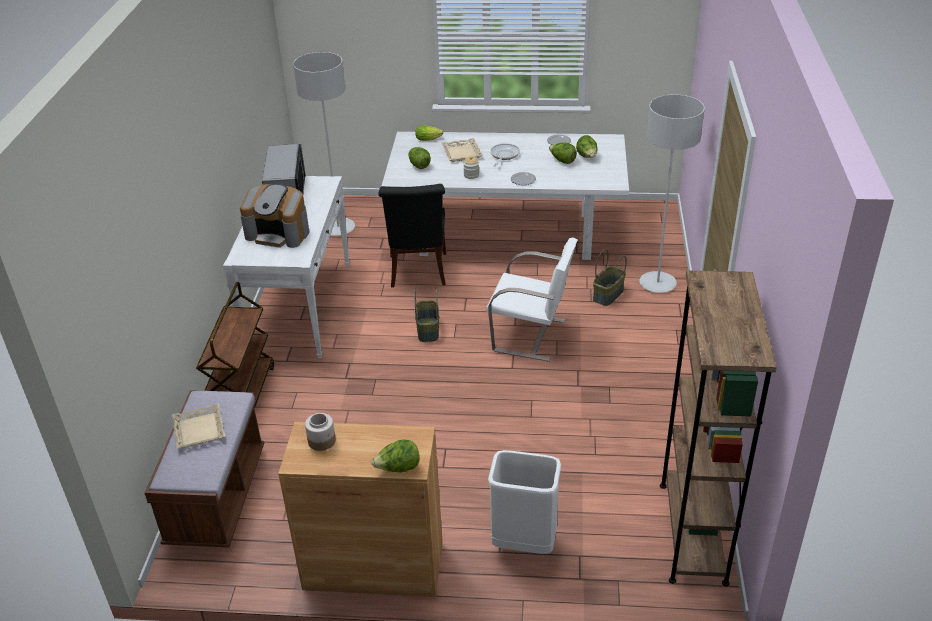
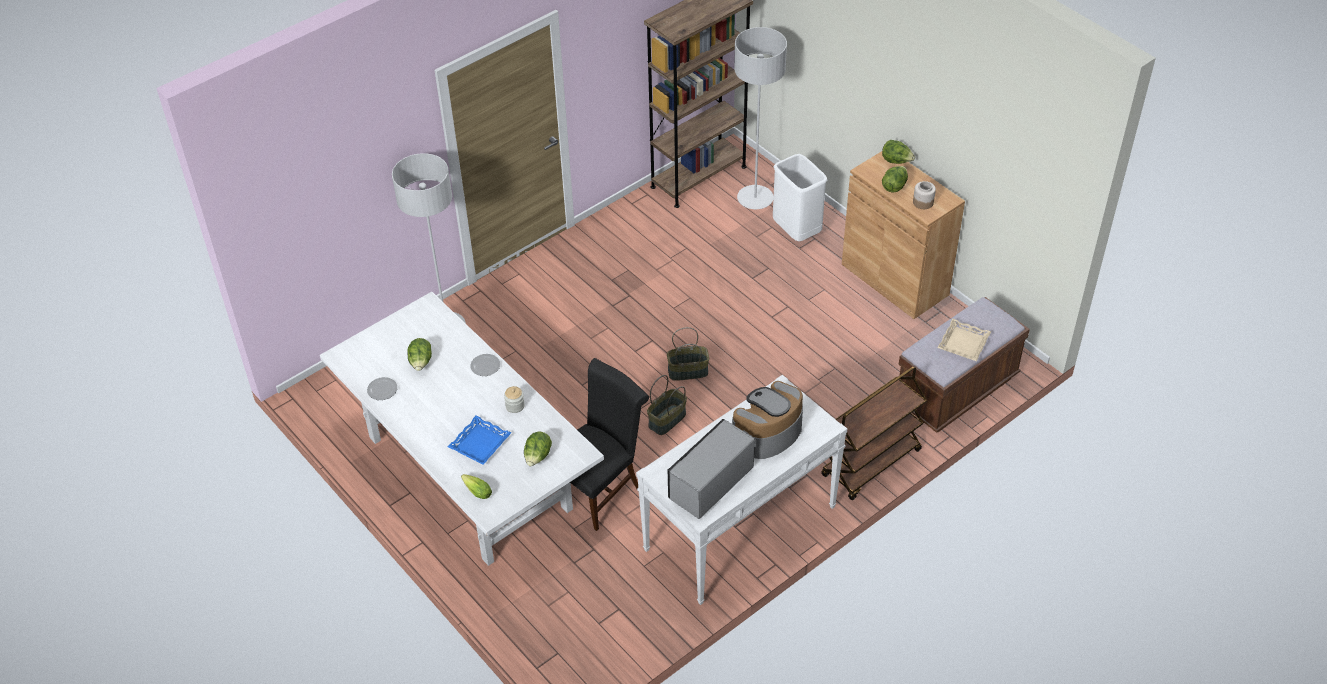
camera: 135 degrees left, 10 degrees up
(278, 233) = (768, 433): coffee machine -> coffee machine turned 105 degrees counterclockwise
(338, 228) = (596, 614): grey floor lamp -> grey floor lamp (755, 198)
(461, 153) = (480, 444): beige tray -> blue tray
(504, 155) = (453, 409): frying pan -> none
(531, 336) = (602, 355): white chair -> none
(587, 157) = (395, 351): lettuce -> lettuce (894, 186)
(608, 295) = (495, 345): basket -> basket (688, 371)

